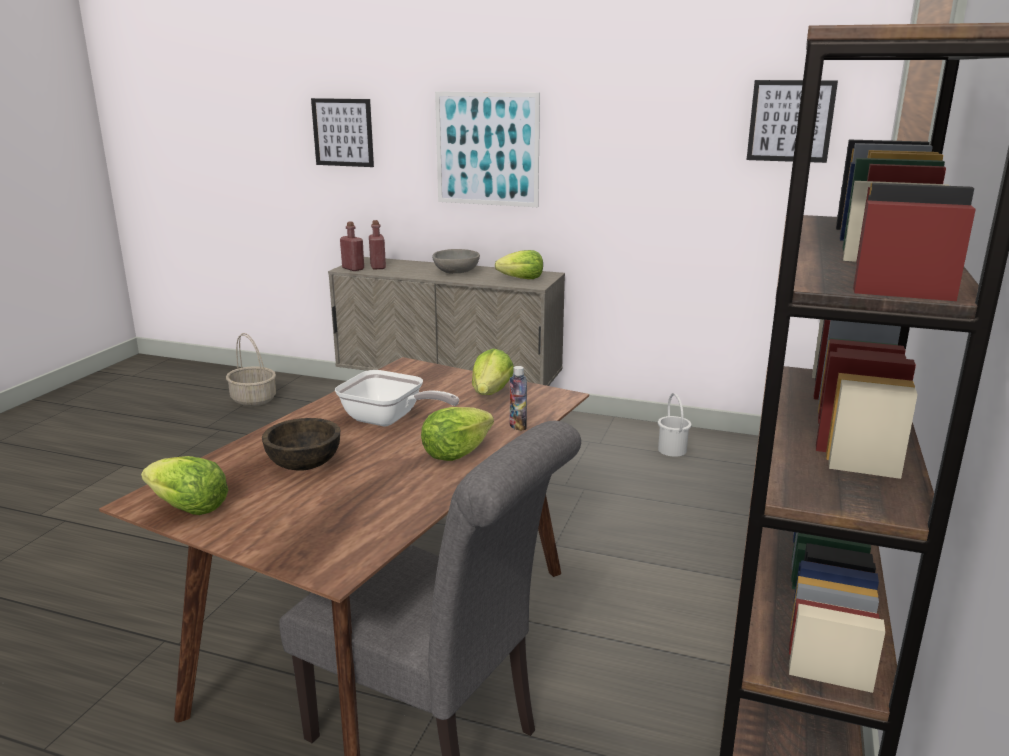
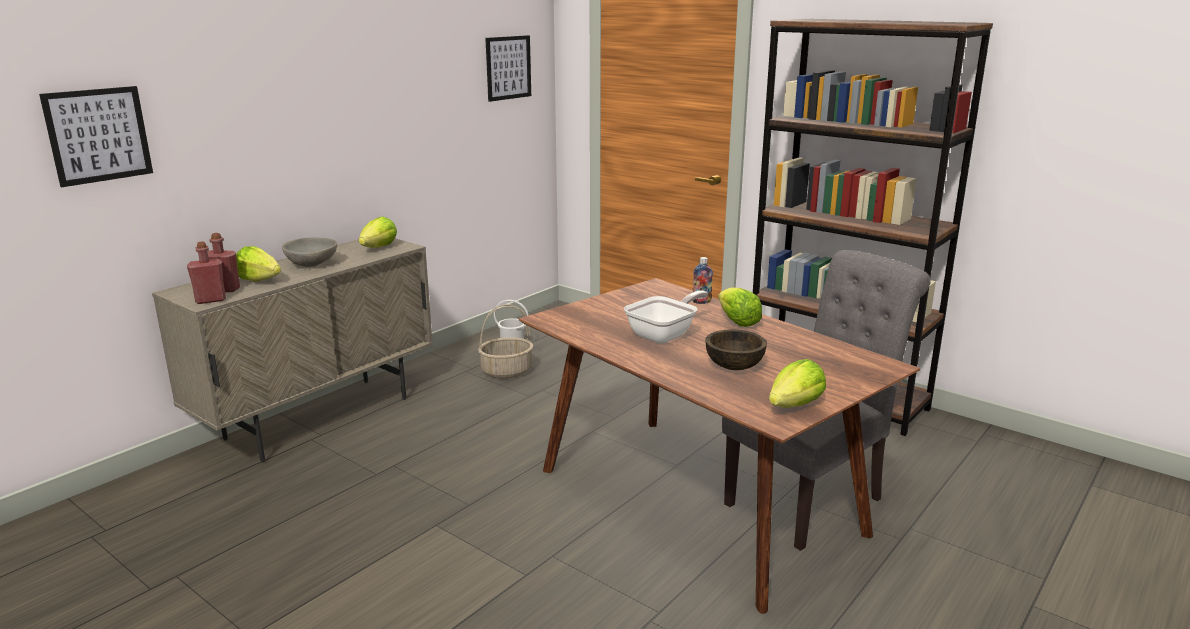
camera: 70 degrees left, 0 degrees up
(254, 399) = (104, 542): basket -> basket (507, 371)
(487, 149) = (289, 126): picture -> none
(491, 393) = (634, 301): lettuce -> lettuce (259, 280)

